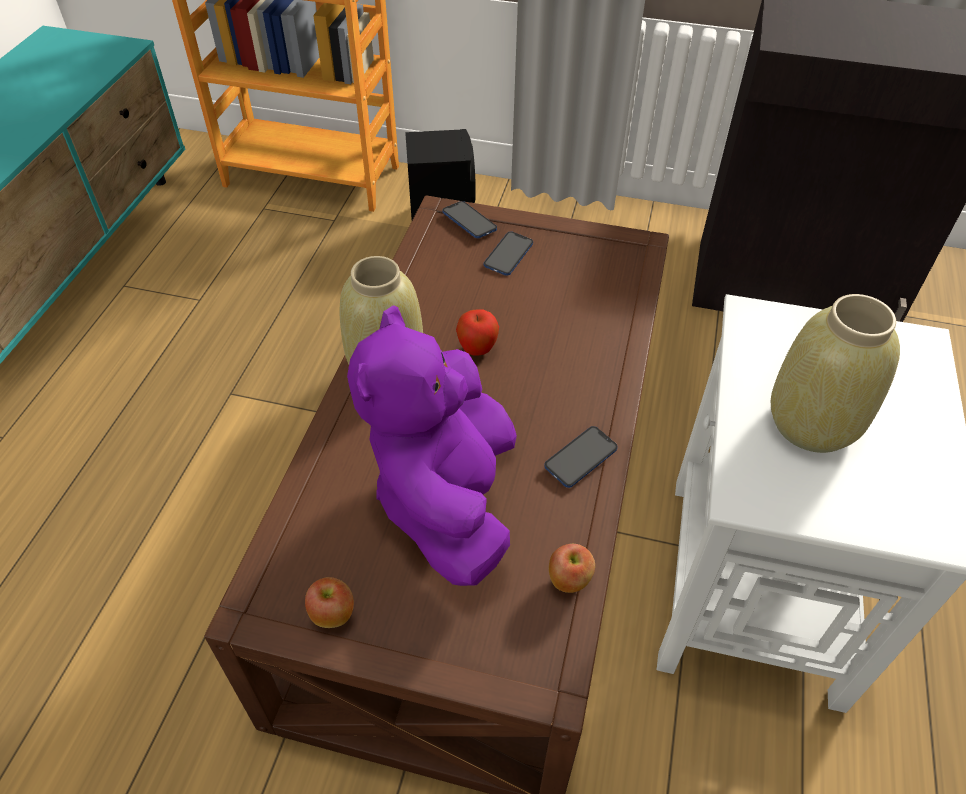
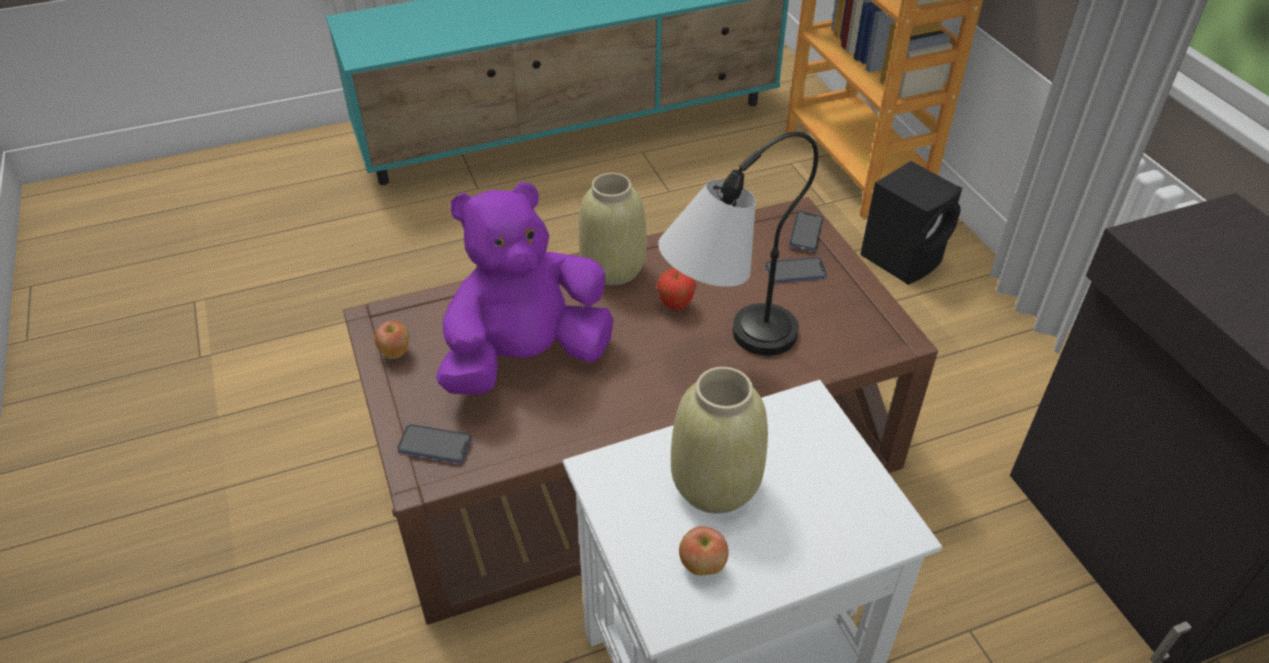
camera: 55 degrees right, 5 degrees down
(557, 347) = (724, 345): none -> table lamp
(569, 580) = (508, 451): apple -> apple (702, 566)
(581, 458) = (623, 408): phone -> phone (435, 445)

